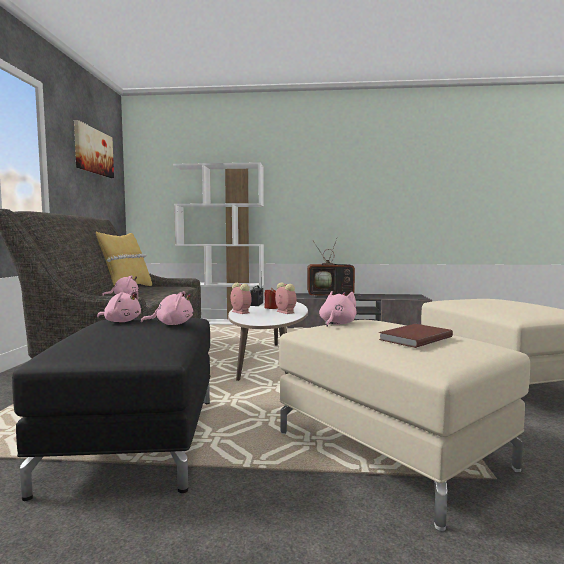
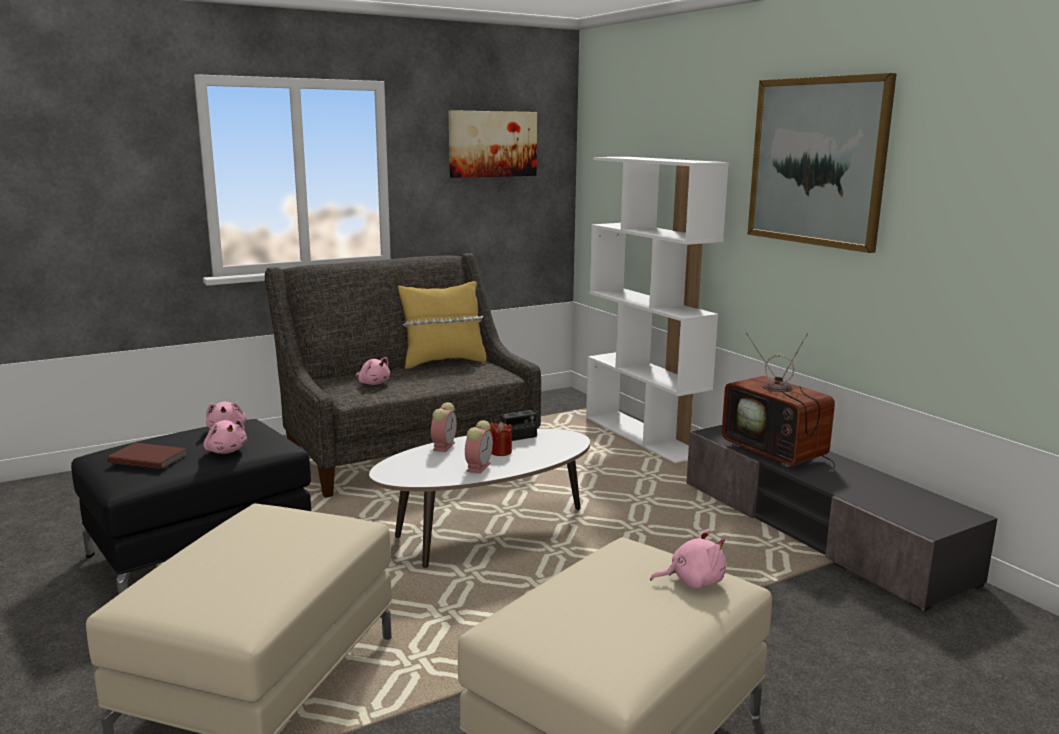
camera: 55 degrees right, 10 degrees up
(314, 165) = (817, 162): none -> picture
(336, 324) = (300, 515): pink plush toy -> pink plush toy (693, 581)
(413, 338) = (230, 568): brown book -> brown book (148, 458)

